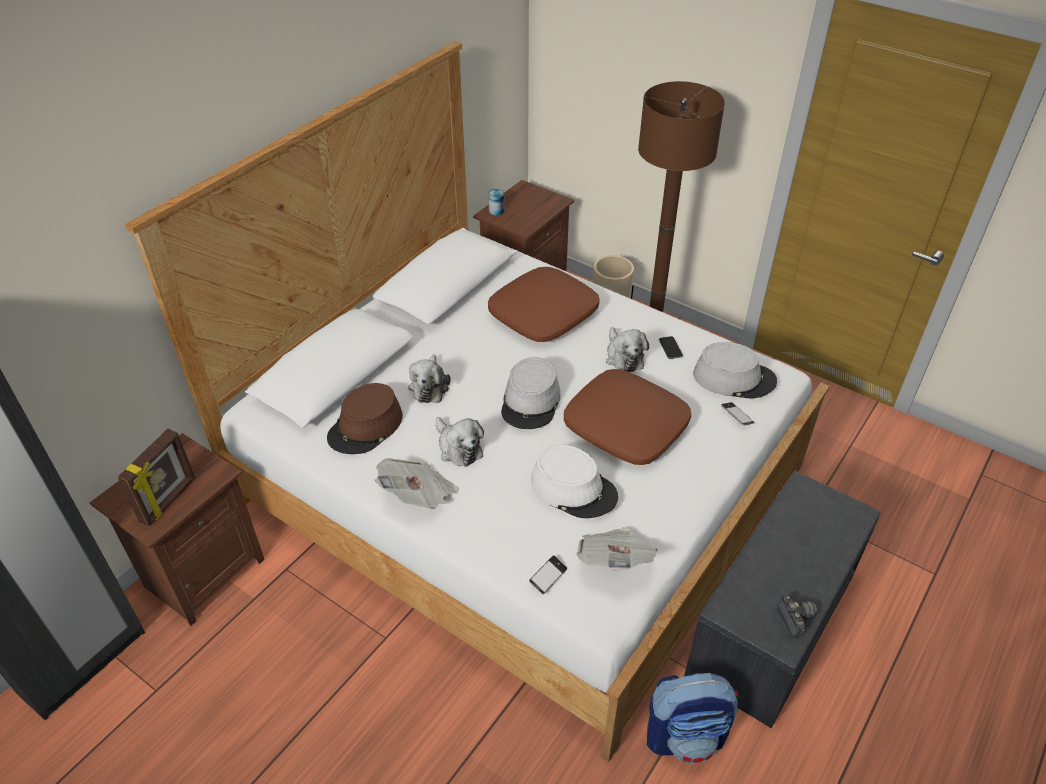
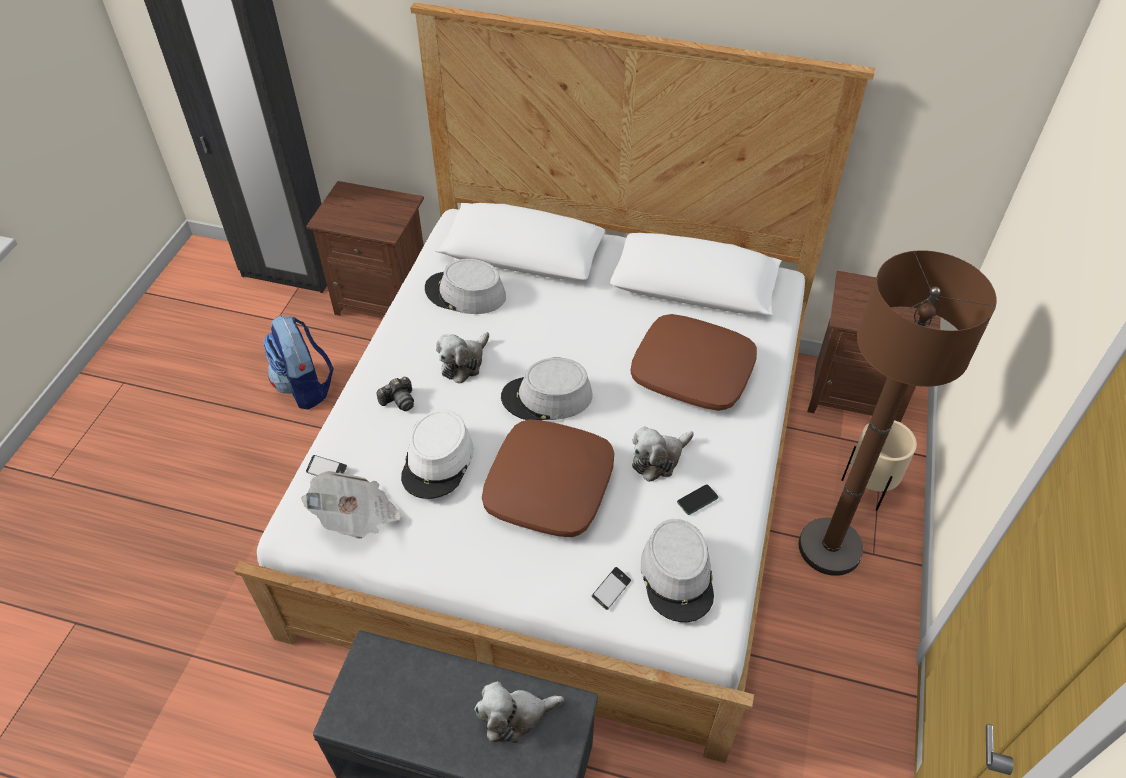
camera: 70 degrees right, 5 degrees up
(169, 500) = (351, 217): picture frame -> none
(366, 427) = (465, 293): brown hat -> grey hat
(419, 496) = (396, 355): newspaper -> none
(429, 386) = (537, 318): plush toy -> plush toy (515, 716)
(496, 211) = (860, 286): can -> none
(686, 736) = (314, 701): backpack -> backpack (305, 387)
(795, 619) = (373, 724): camera -> camera (399, 401)

